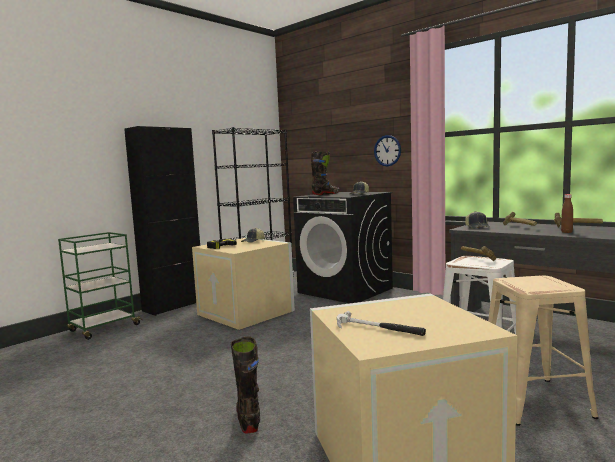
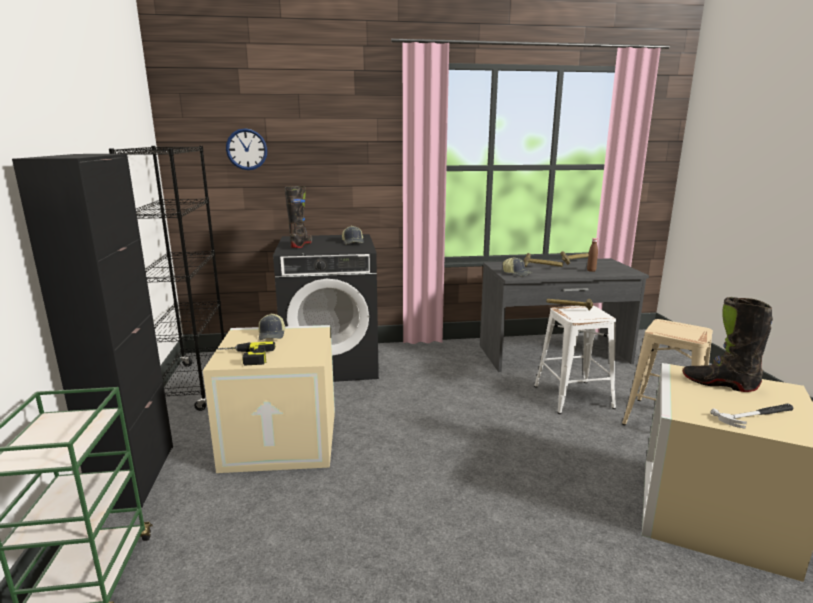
camera: 50 degrees left, 10 degrees up
(248, 419) = (581, 562): black boot -> black boot (719, 384)
(387, 150) = (361, 183): wall clock -> wall clock (246, 149)

